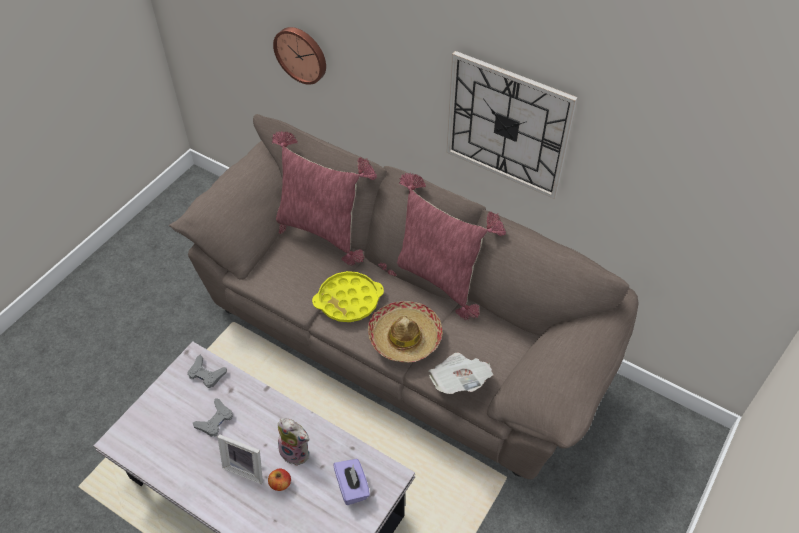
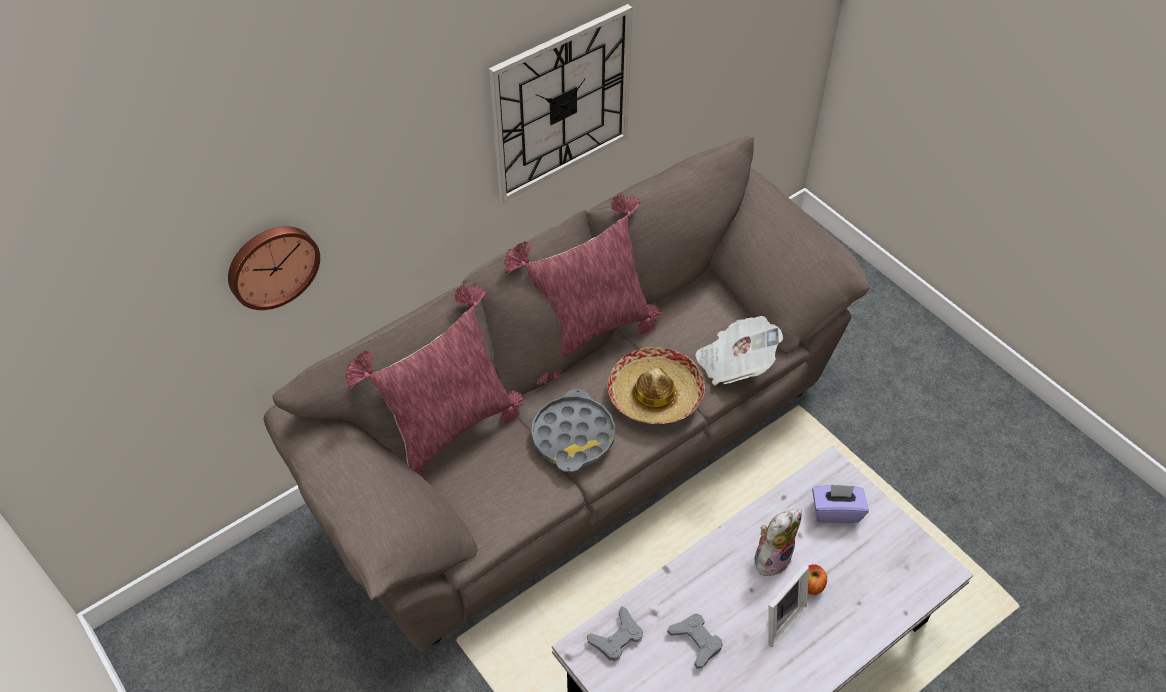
camera: 70 degrees left, 0 degrees up
(348, 300) = (573, 436): yellow tray -> grey tray

